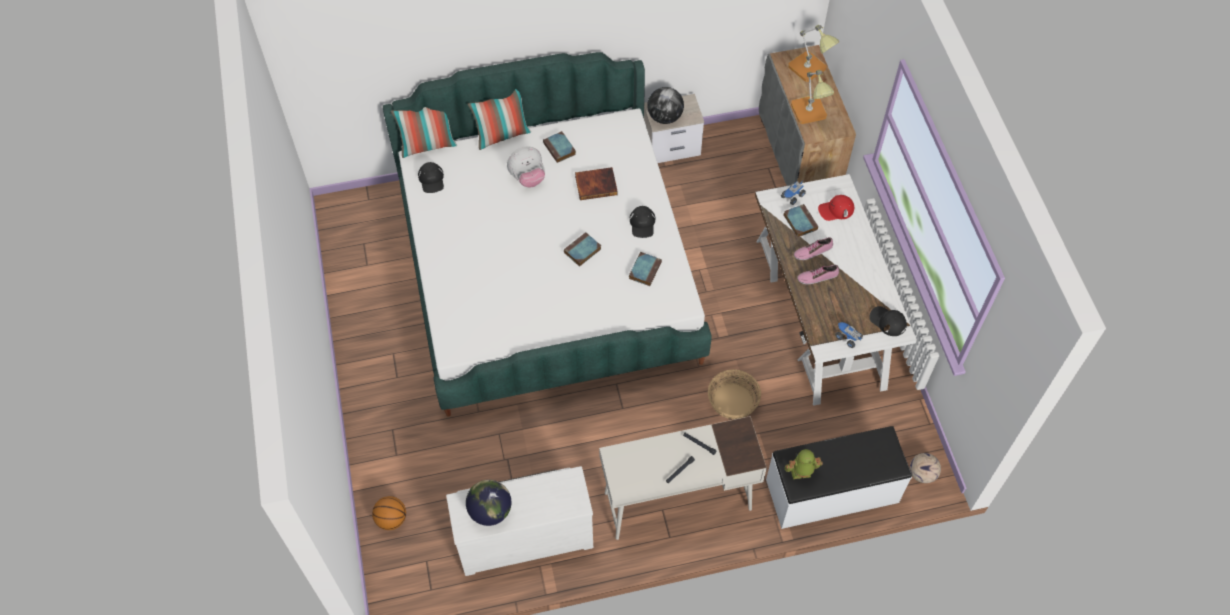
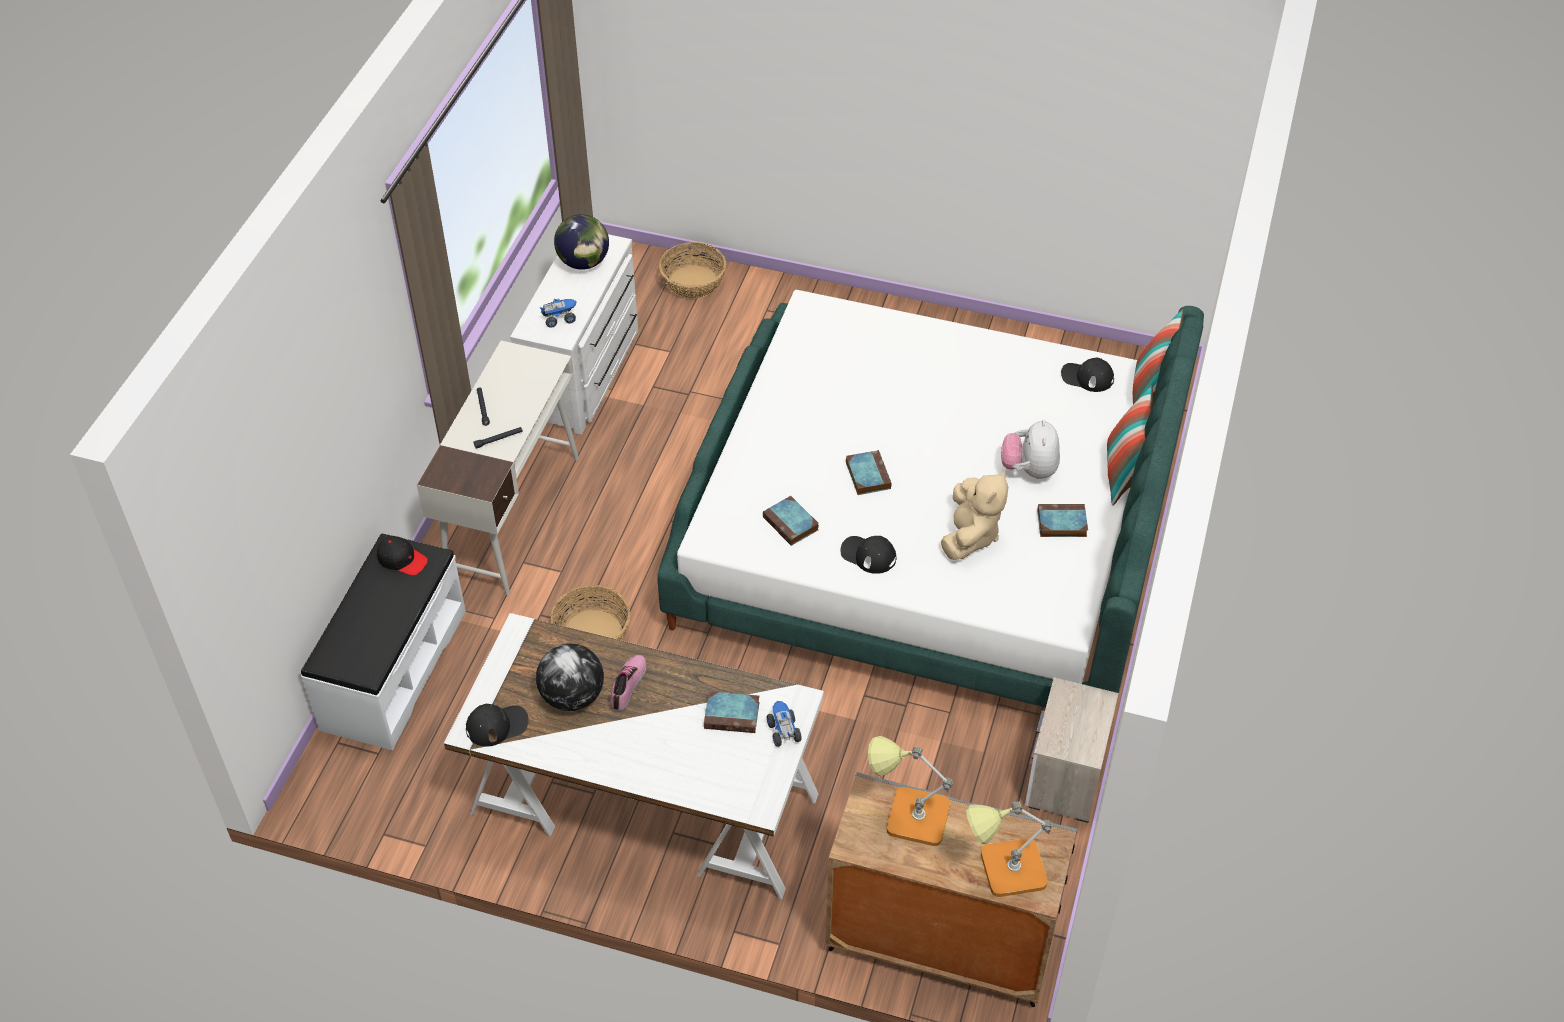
camera: 120 degrees right, 10 degrees down
(391, 519) = (692, 282): basketball -> basket
(596, 184) = (970, 535): book -> beige plush toy
(665, 117) = (1072, 706): globe -> globe (573, 697)
(800, 473) = (402, 560): toy robot -> black cap
(812, 251) = (673, 703): shoe -> none
(836, 210) = (721, 772): red cap -> none
(847, 338) = (512, 665): toy truck -> toy truck (559, 318)
(921, 473) = (330, 779): football -> none

